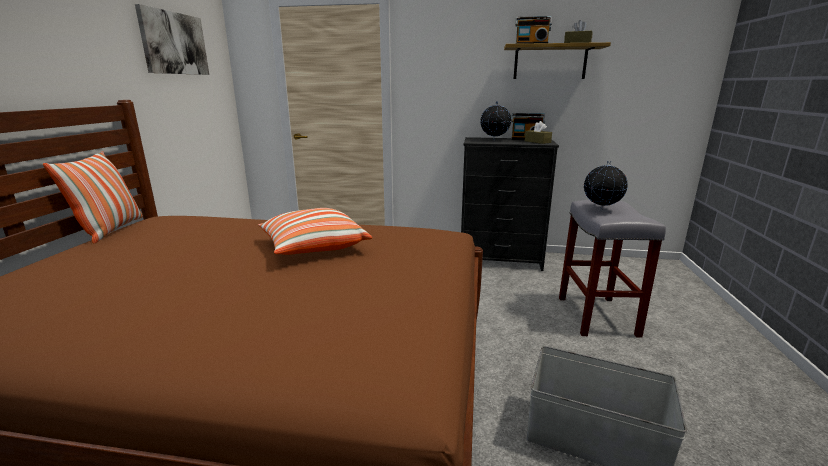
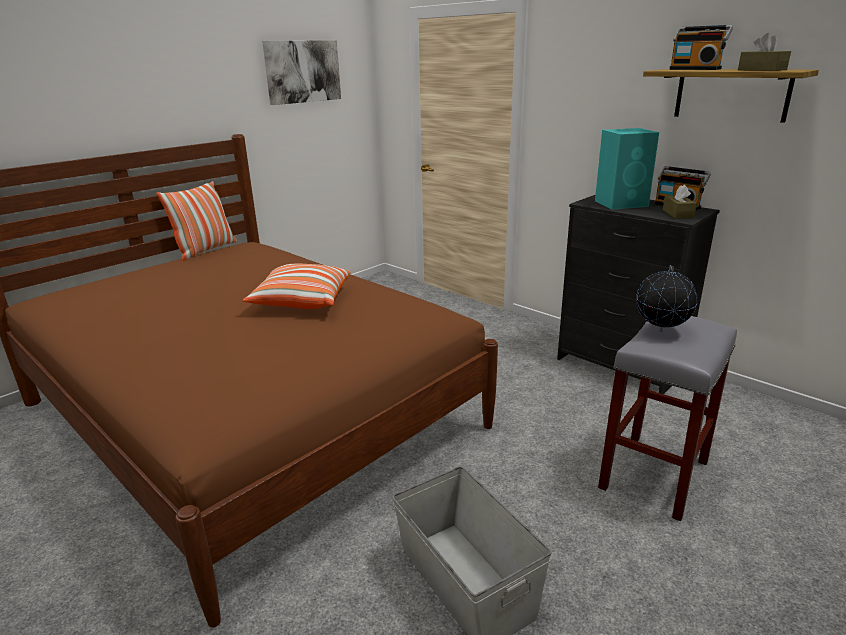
camera: 35 degrees right, 5 degrees up
(494, 140) = (622, 203): globe -> turquoise speaker

